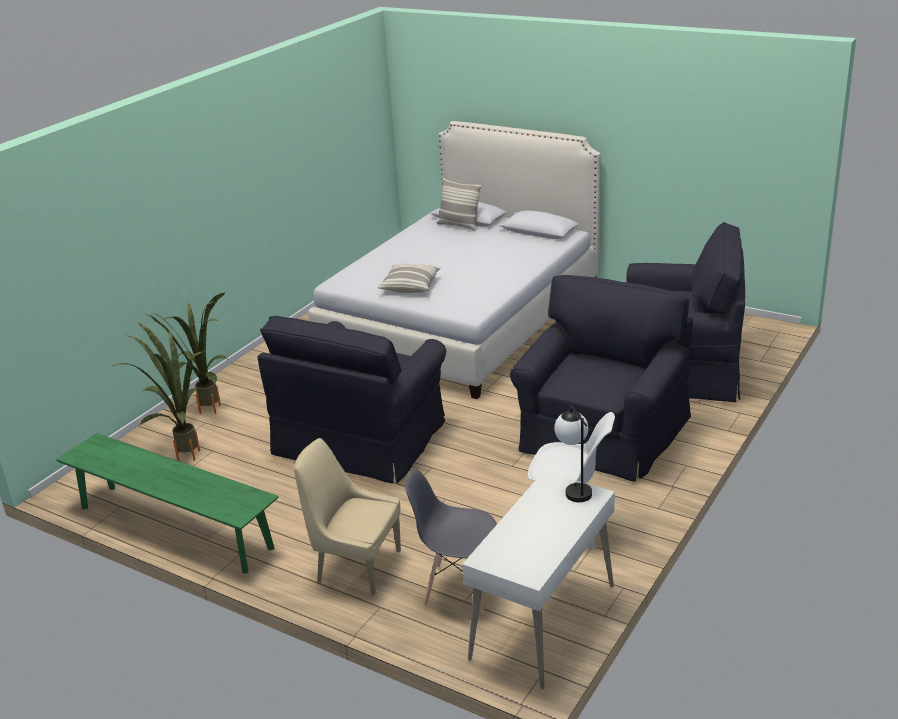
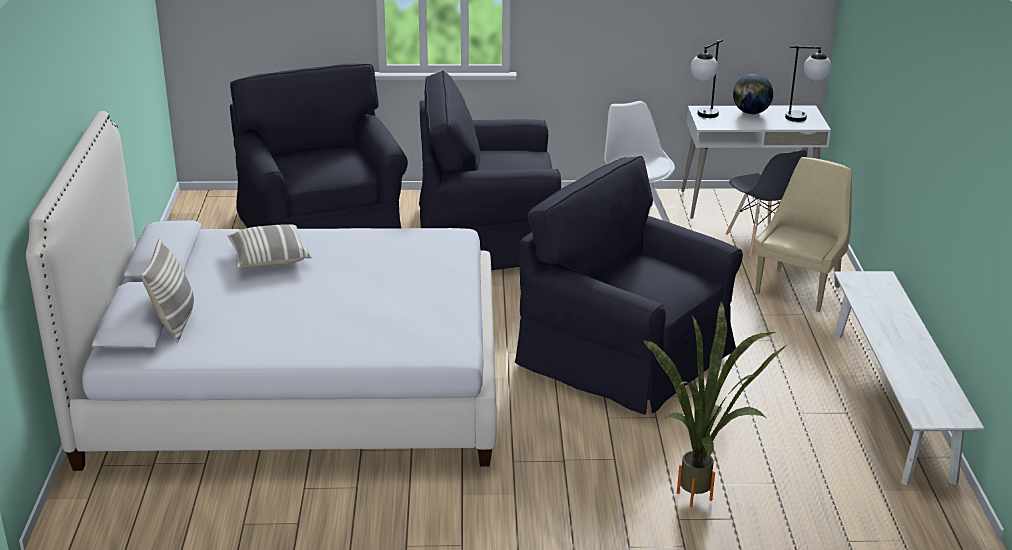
camera: 125 degrees left, 0 degrees up
(174, 527) = (891, 403): green bench -> white bench
(182, 454) = (794, 466): potted plant -> none
(356, 566) = (799, 289): beige chair -> beige chair turned 135 degrees counterclockwise
(364, 438) = (627, 355): black armchair -> black armchair turned 135 degrees counterclockwise
(410, 286) = (418, 291): pillow -> pillow (269, 258)
(509, 560) = (804, 118): none -> table lamp
(557, 526) = (751, 113): none -> globe

